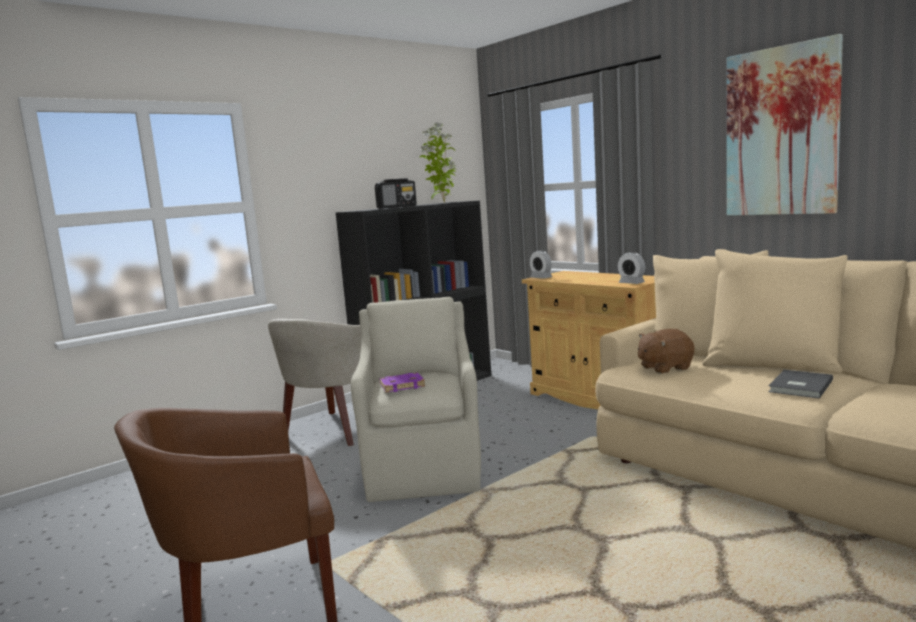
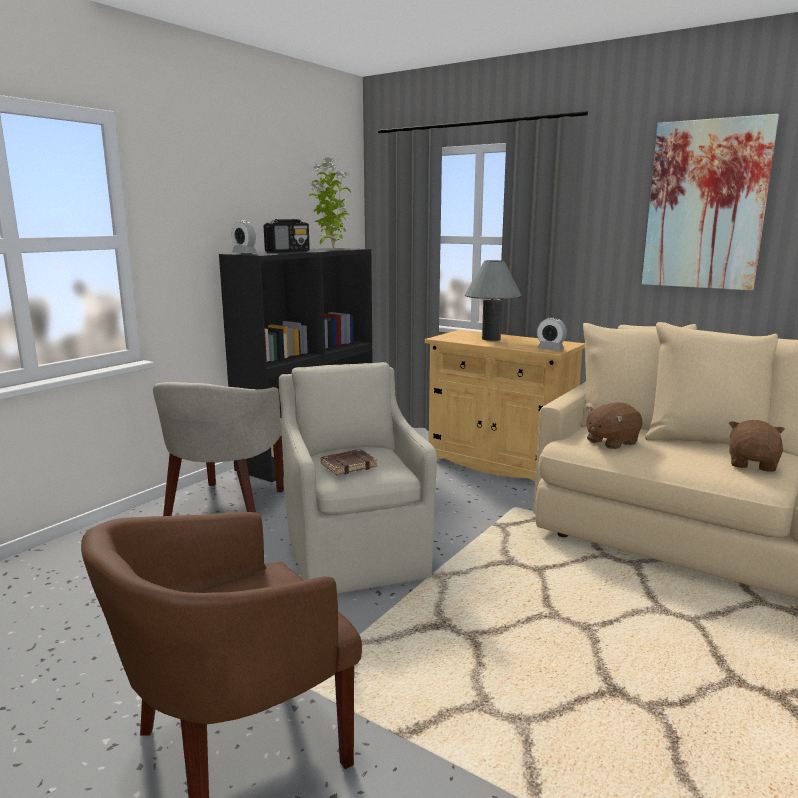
camera: 15 degrees left, 5 degrees up
(402, 386) = (348, 466): purple book -> brown book
(541, 278) = (445, 338): alarm clock -> alarm clock (244, 253)
(584, 277) = (491, 339): none -> grey table lamp
(798, 386) = (752, 464): grey book -> brown plush toy

